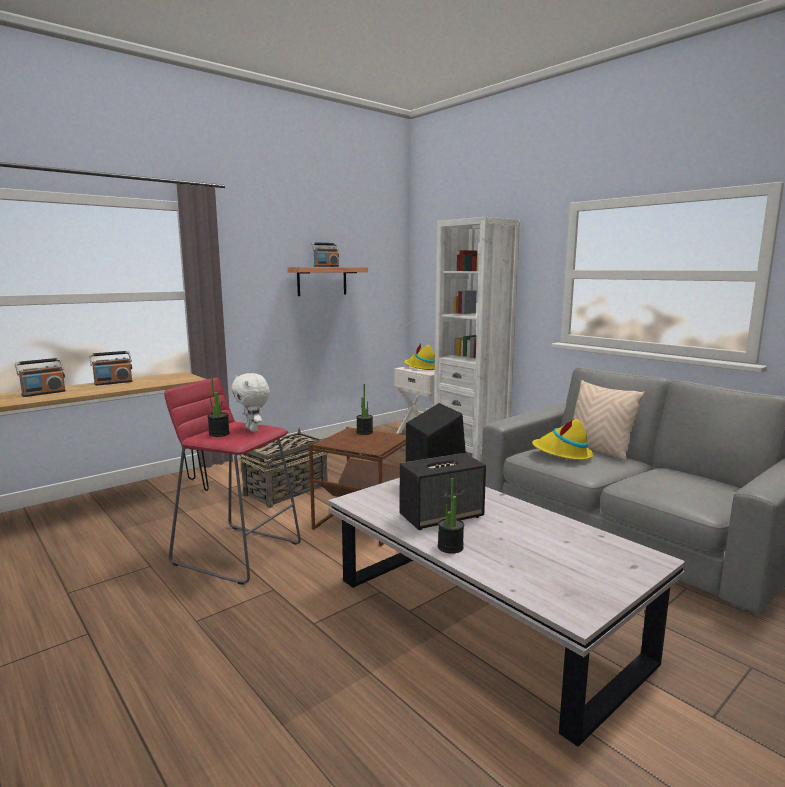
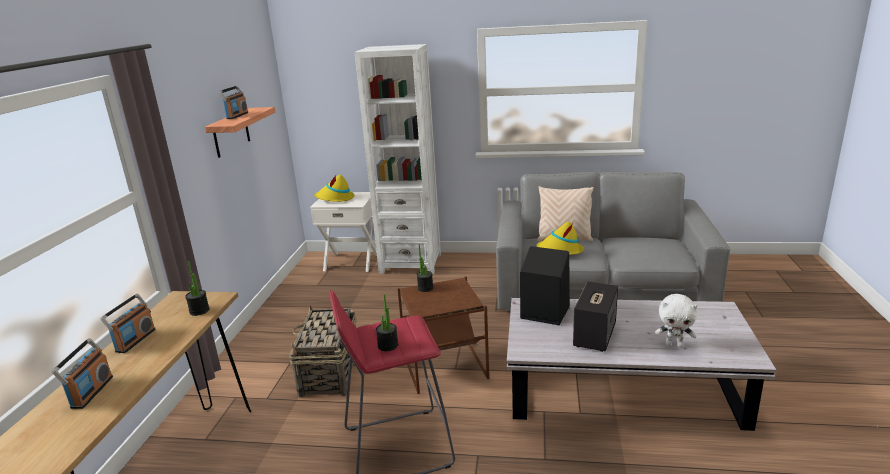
camera: 40 degrees left, 10 degrees up
(253, 429) = (402, 328): white plush toy -> white plush toy (674, 345)
(450, 547) = (639, 353): potted plant -> potted plant (199, 311)

